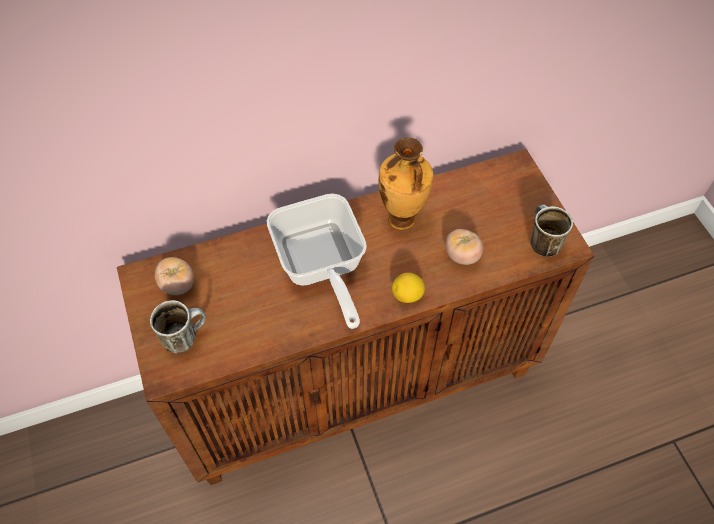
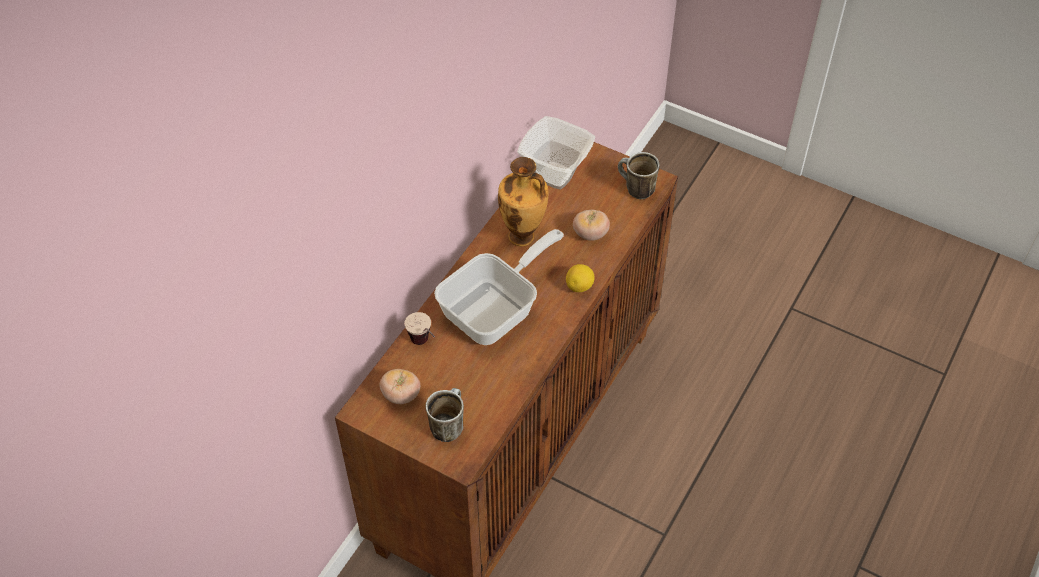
camera: 40 degrees left, 5 degrees down
(236, 257) = (424, 345): none -> cup
(320, 267) = (497, 309): frying pan -> frying pan turned 75 degrees counterclockwise
(480, 187) = (555, 177): none -> bowl

